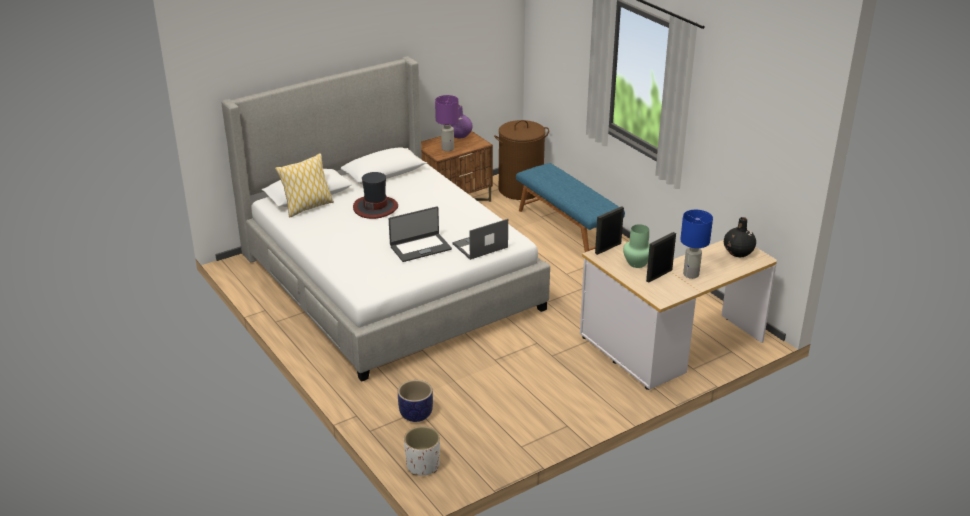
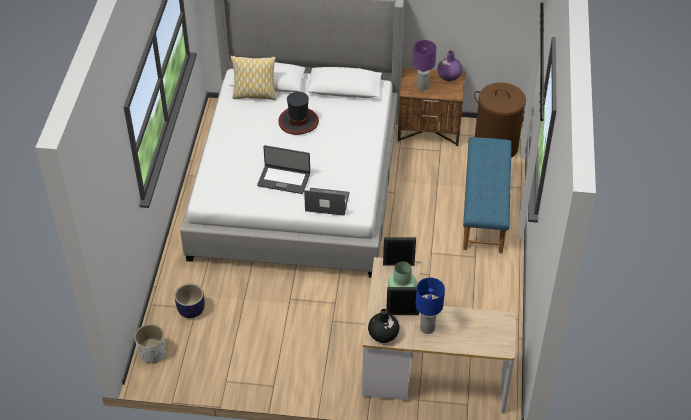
camera: 40 degrees right, 15 degrees up
(738, 252) = (493, 331): black vase -> black vase (383, 335)

